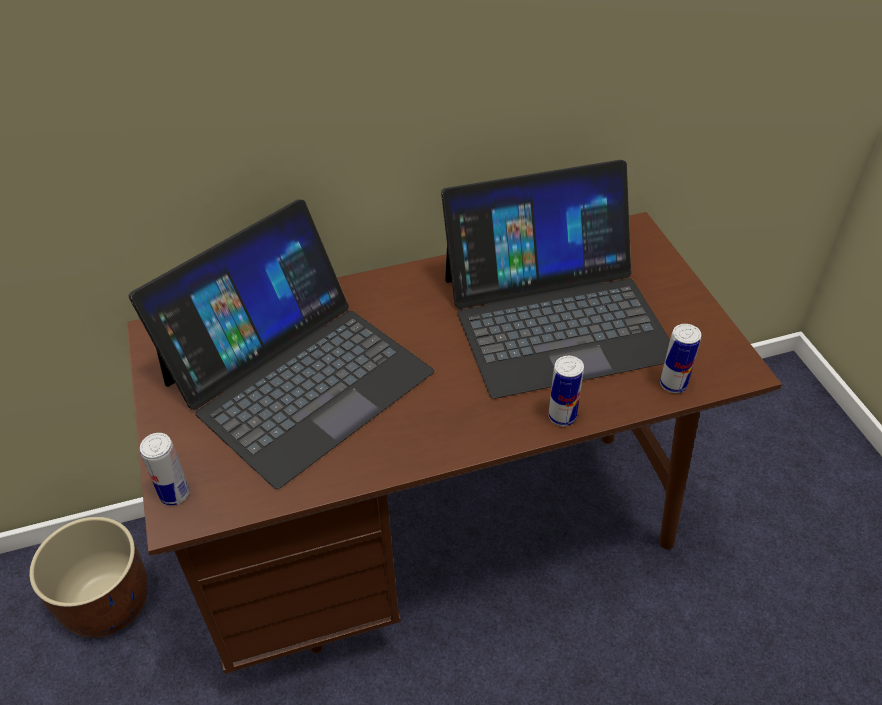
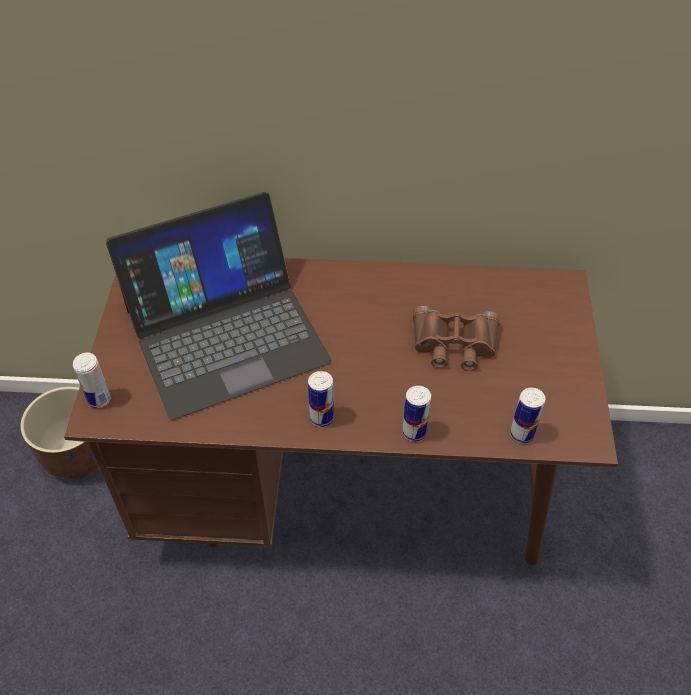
camera: 20 degrees right, 5 degrees up
(453, 433) = (321, 418): none -> can
(555, 316) = (454, 344): laptop -> brown binoculars

